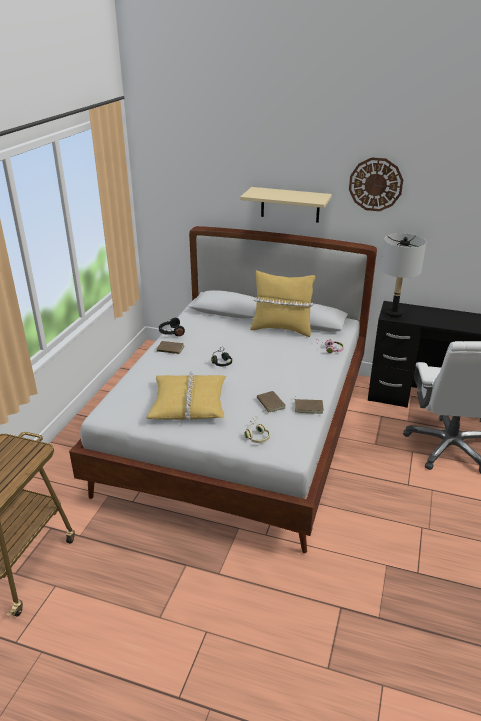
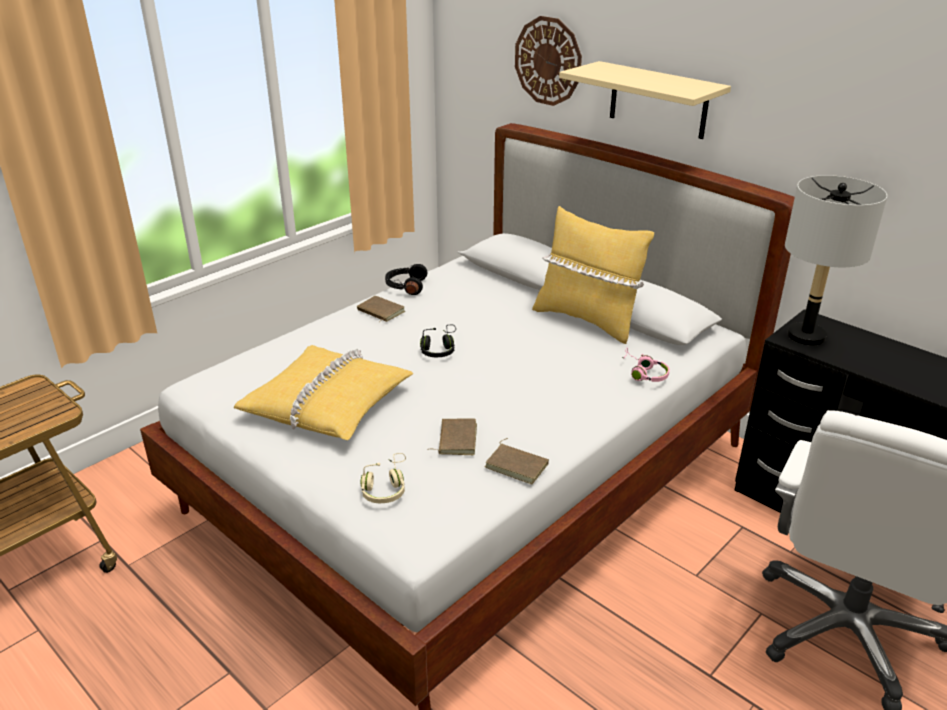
camera: 25 degrees right, 0 degrees up
(375, 184) = (814, 73): wall clock -> wall clock (548, 61)

